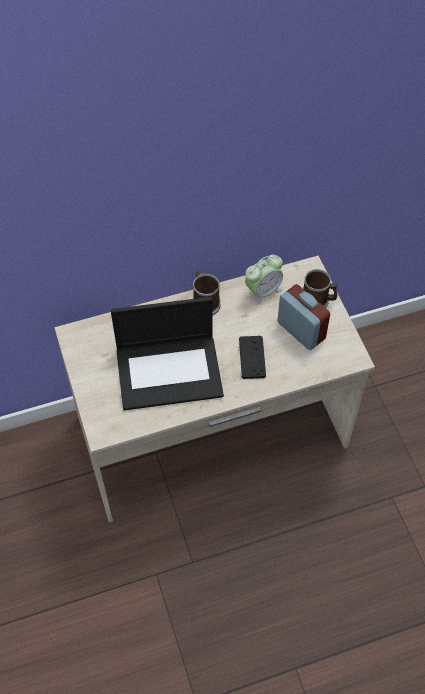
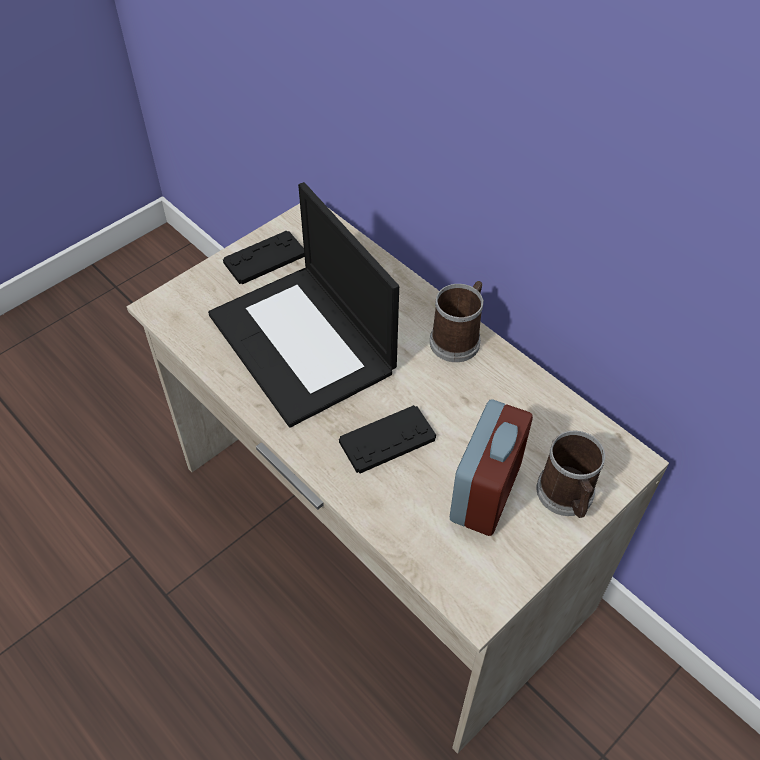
camera: 65 degrees right, 5 degrees down
(94, 368) = (265, 258): none -> black game controller
(263, 291) = (531, 407): alarm clock -> none

